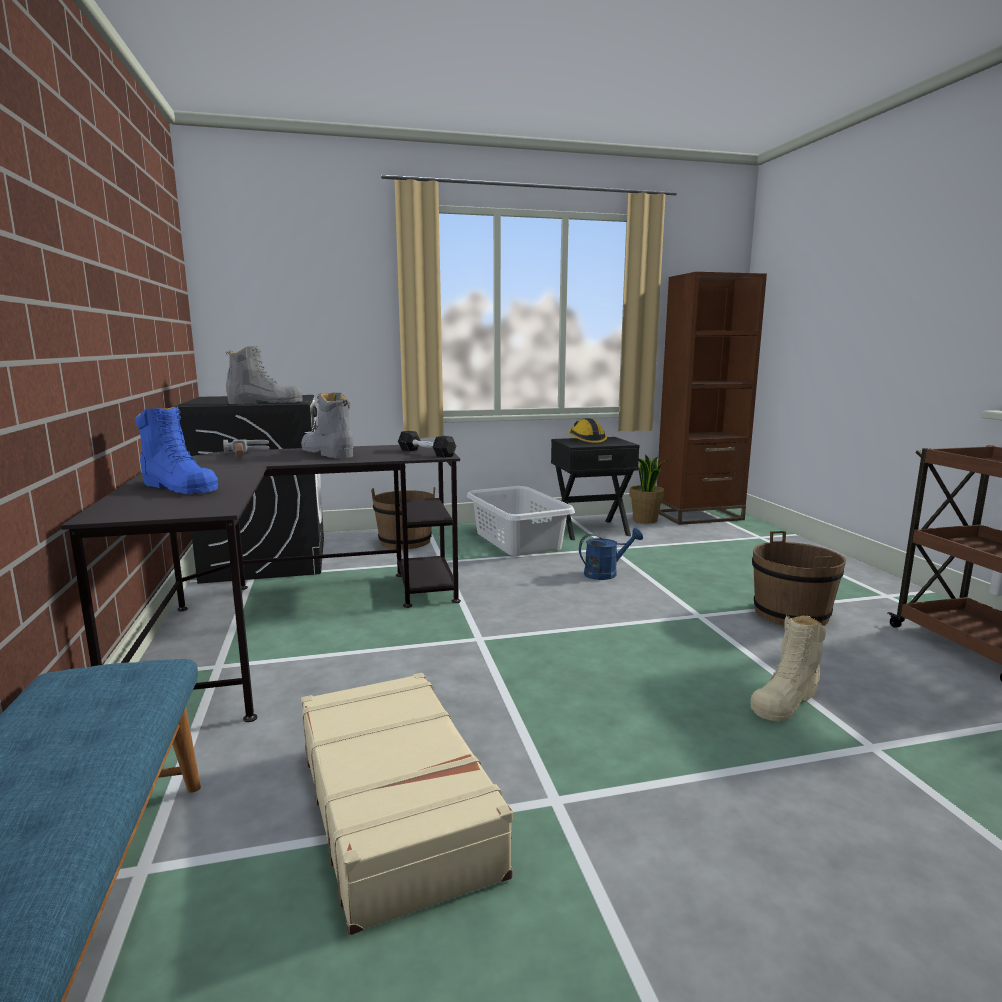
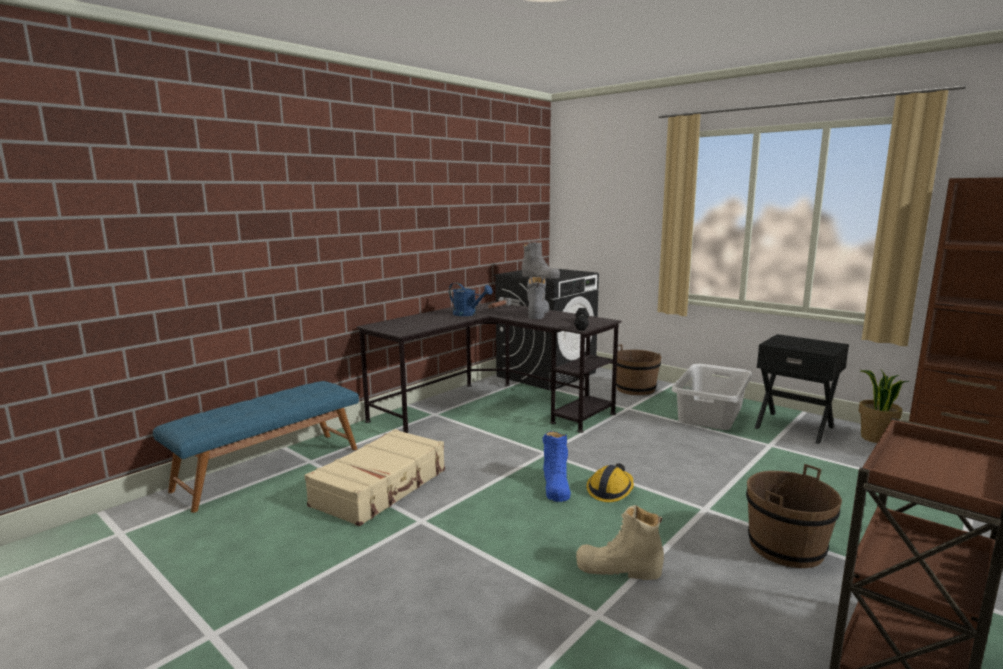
camera: 55 degrees right, 0 degrees up
(180, 487) = (427, 319): blue boot -> blue boot (556, 486)
(586, 439) = (803, 341): hard hat -> hard hat (610, 490)
(606, 573) = (715, 457): blue watering can -> blue watering can (468, 314)

